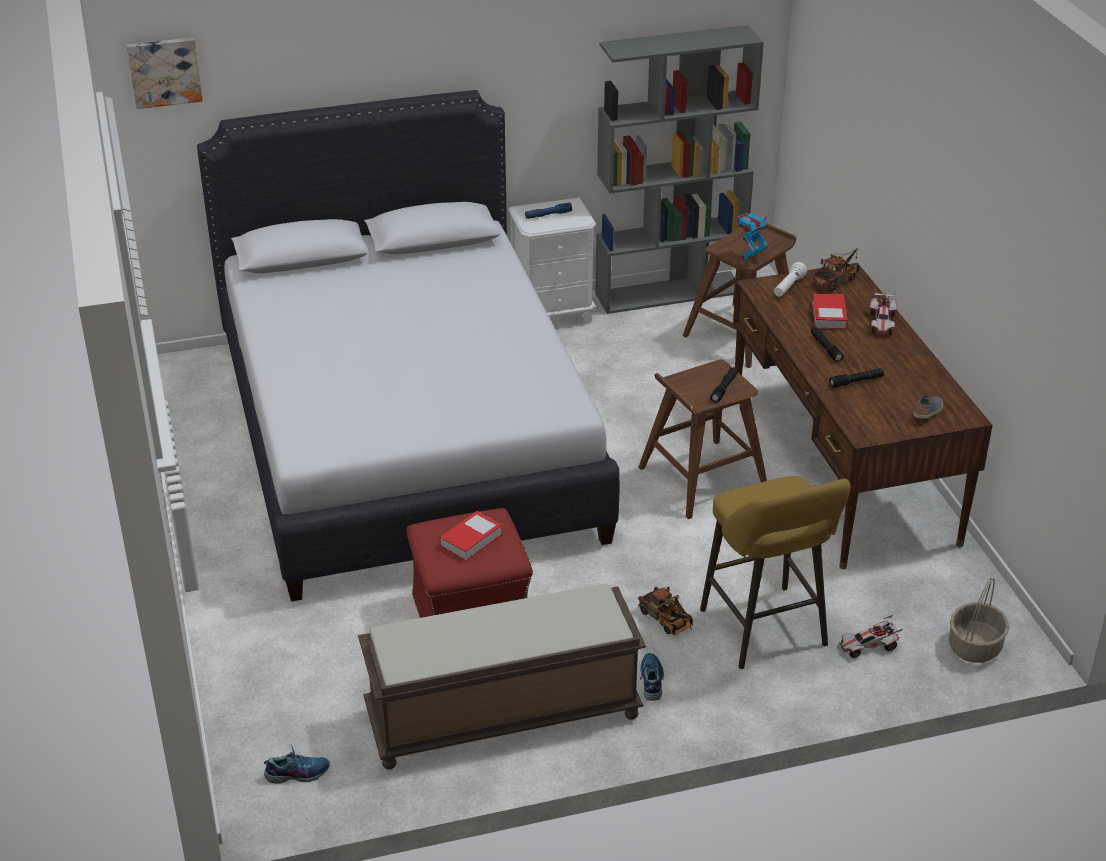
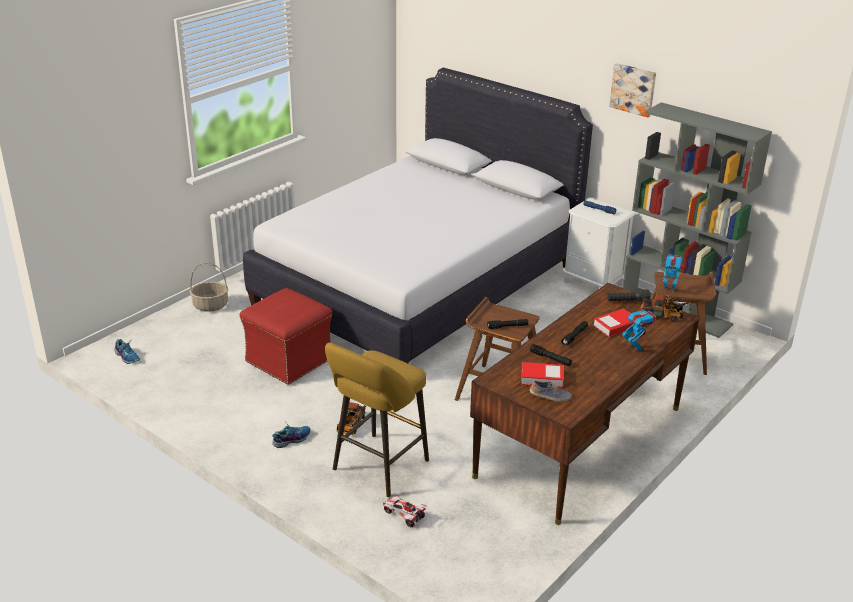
camera: 55 degrees right, 5 degrees down
(164, 71) = (425, 28): picture -> picture (633, 89)
(471, 540) = (287, 306): book -> book (542, 378)
(502, 716) = (218, 400): brown bench -> none
(788, 287) = (627, 302): white flashlight -> black flashlight
(882, 323) = (636, 348): toy car -> toy robot
(974, 646) = (452, 565): basket -> basket (211, 305)

